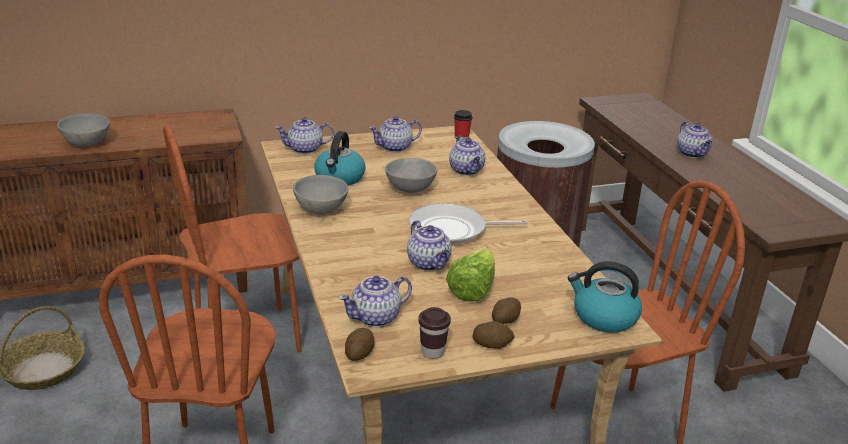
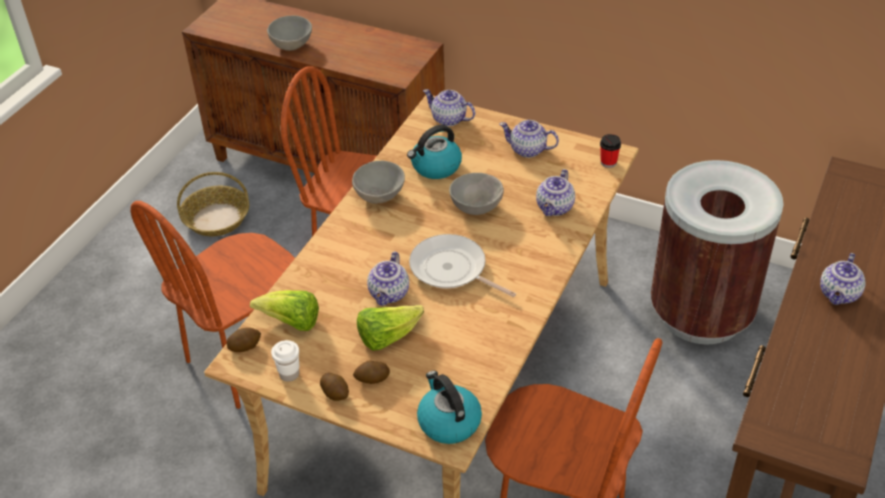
camera: 45 degrees right, 15 degrees up
(376, 317) = (291, 323): teapot -> lettuce
(432, 352) = (289, 374): brown cup -> white cup

